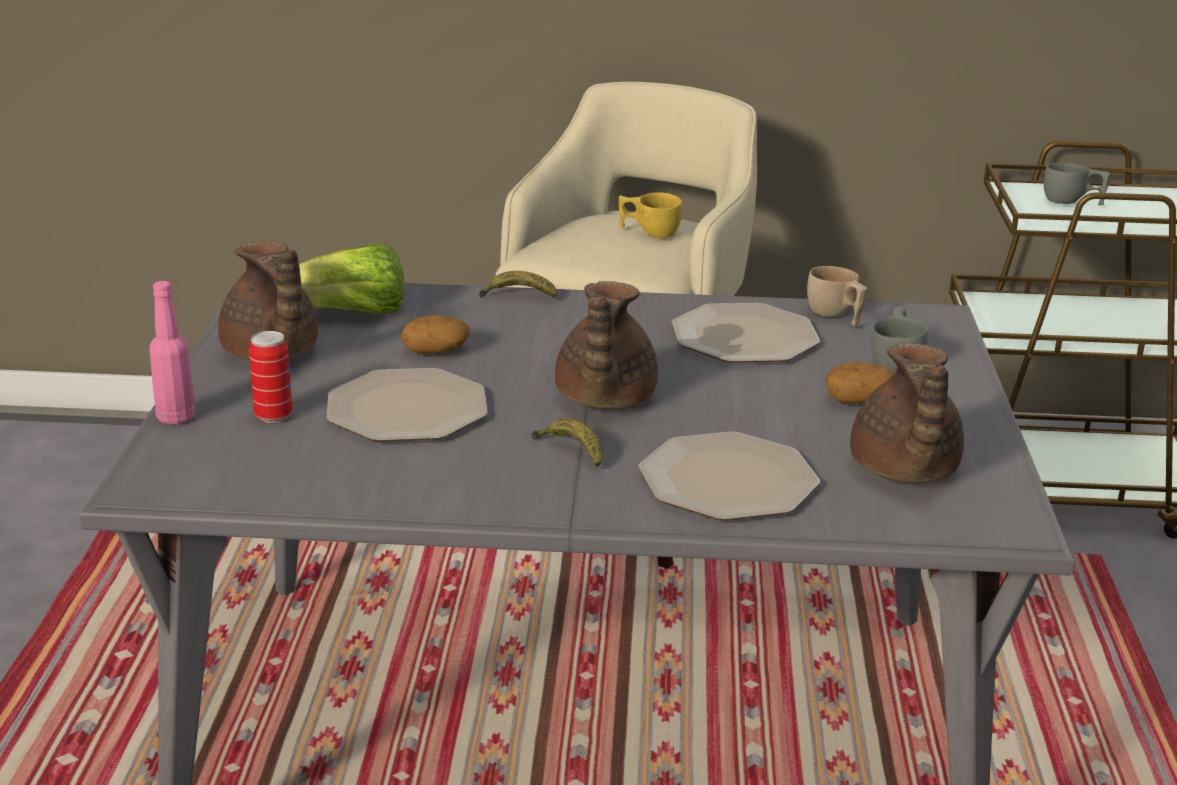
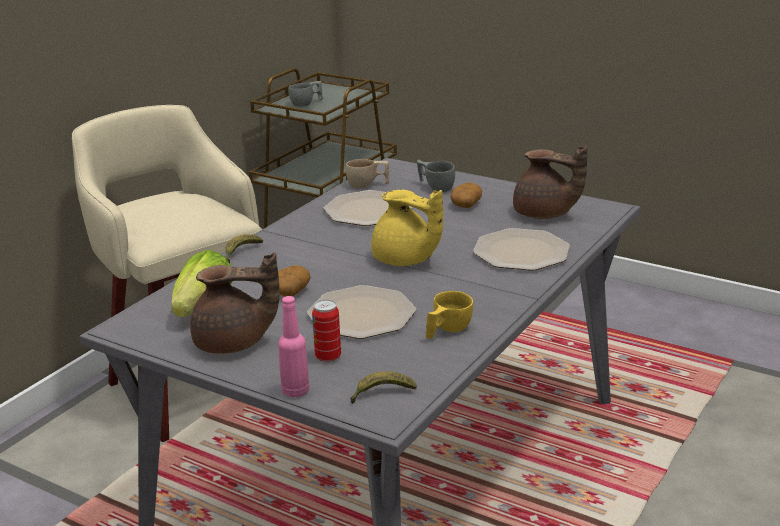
camera: 60 degrees left, 0 degrees up
(572, 451) = (457, 281): banana -> banana (381, 394)
(603, 400) = (405, 260): brown teapot -> yellow teapot
(649, 232) = (175, 204): yellow cup -> yellow cup (446, 330)

